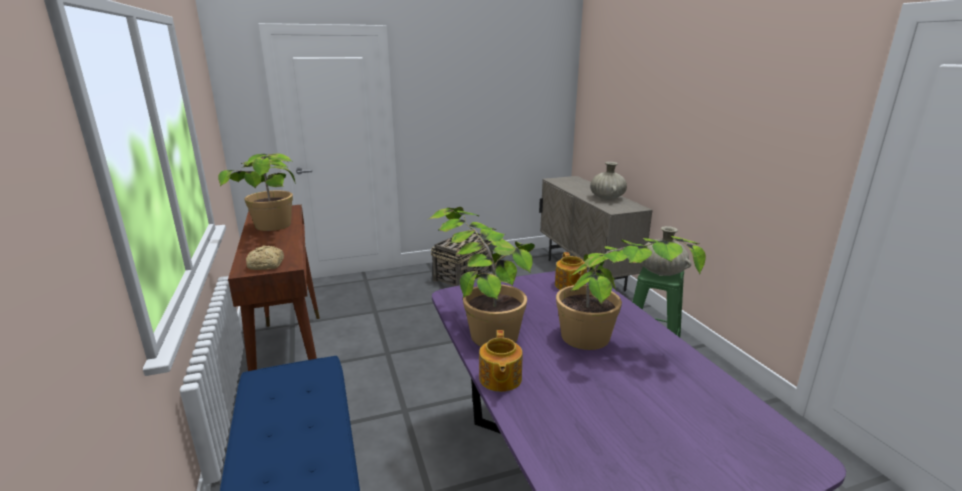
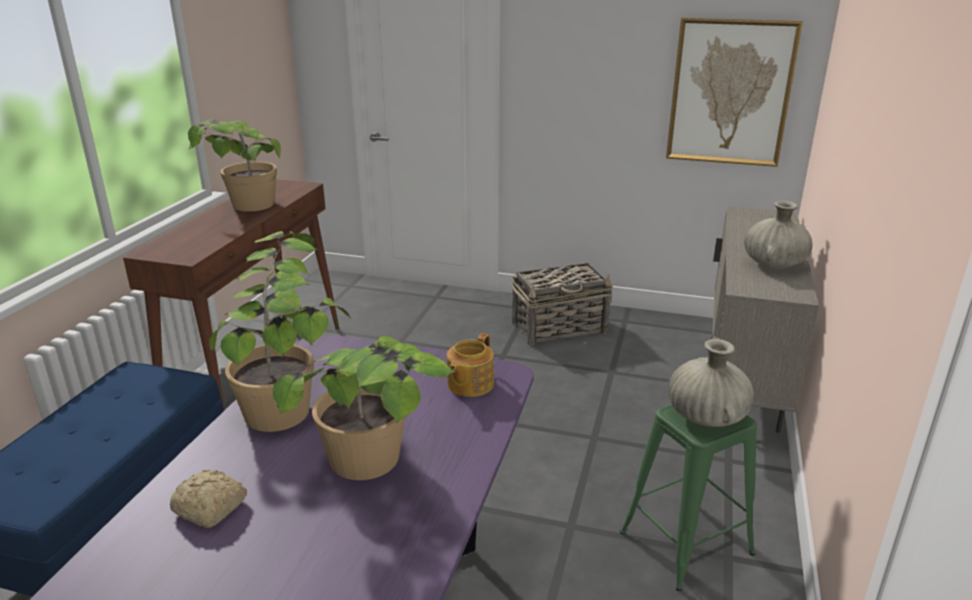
camera: 35 degrees right, 5 degrees up
(267, 265) = (172, 252): bread -> bread (210, 509)
(499, 379) = (199, 463): teapot -> none
(532, 113) = (730, 92): none -> picture

